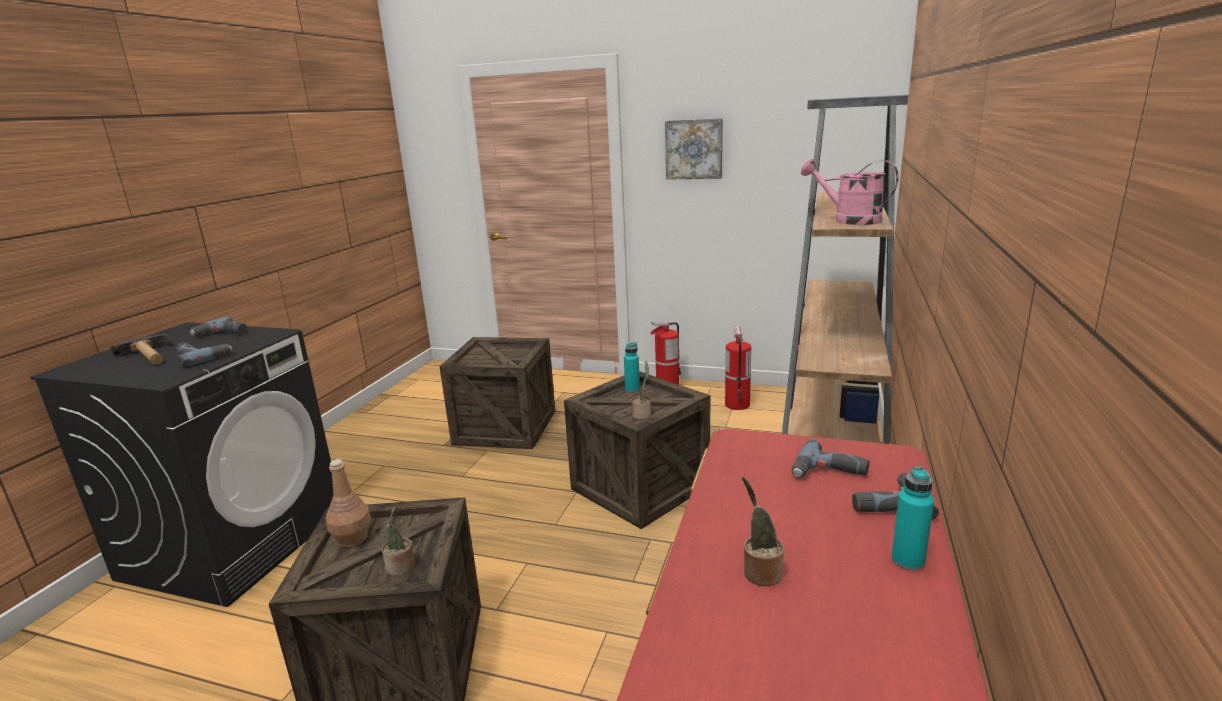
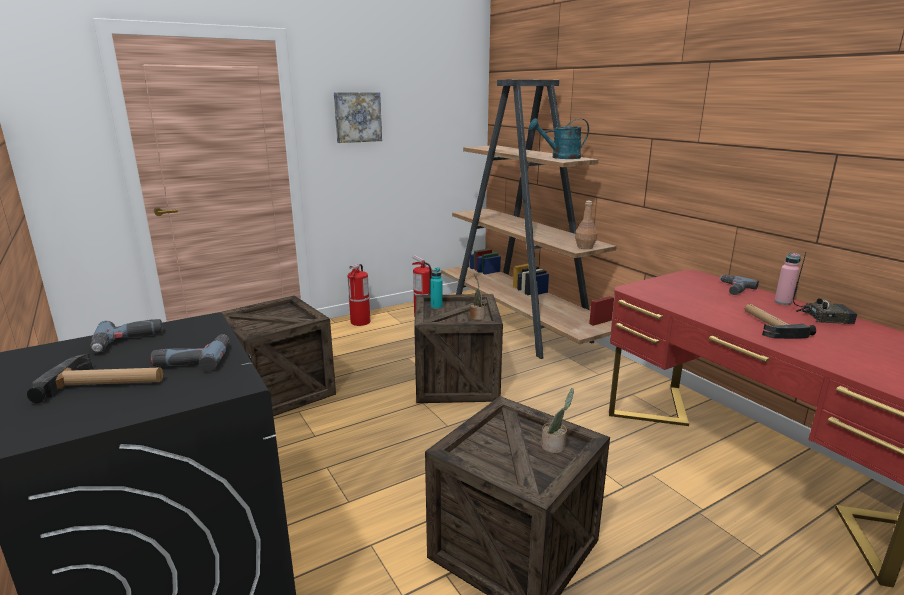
camera: 50 degrees left, 0 degrees up
(352, 539) = (486, 455): brown bottle -> brown bottle (585, 247)
(760, 572) = (768, 325): potted plant -> hammer
(829, 473) = (693, 287): power drill -> none
(848, 220) = (560, 157): pink watering can -> turquoise watering can
(902, 620) = (824, 317): none -> radio
(908, 560) = (782, 302): turquoise bottle -> pink bottle

